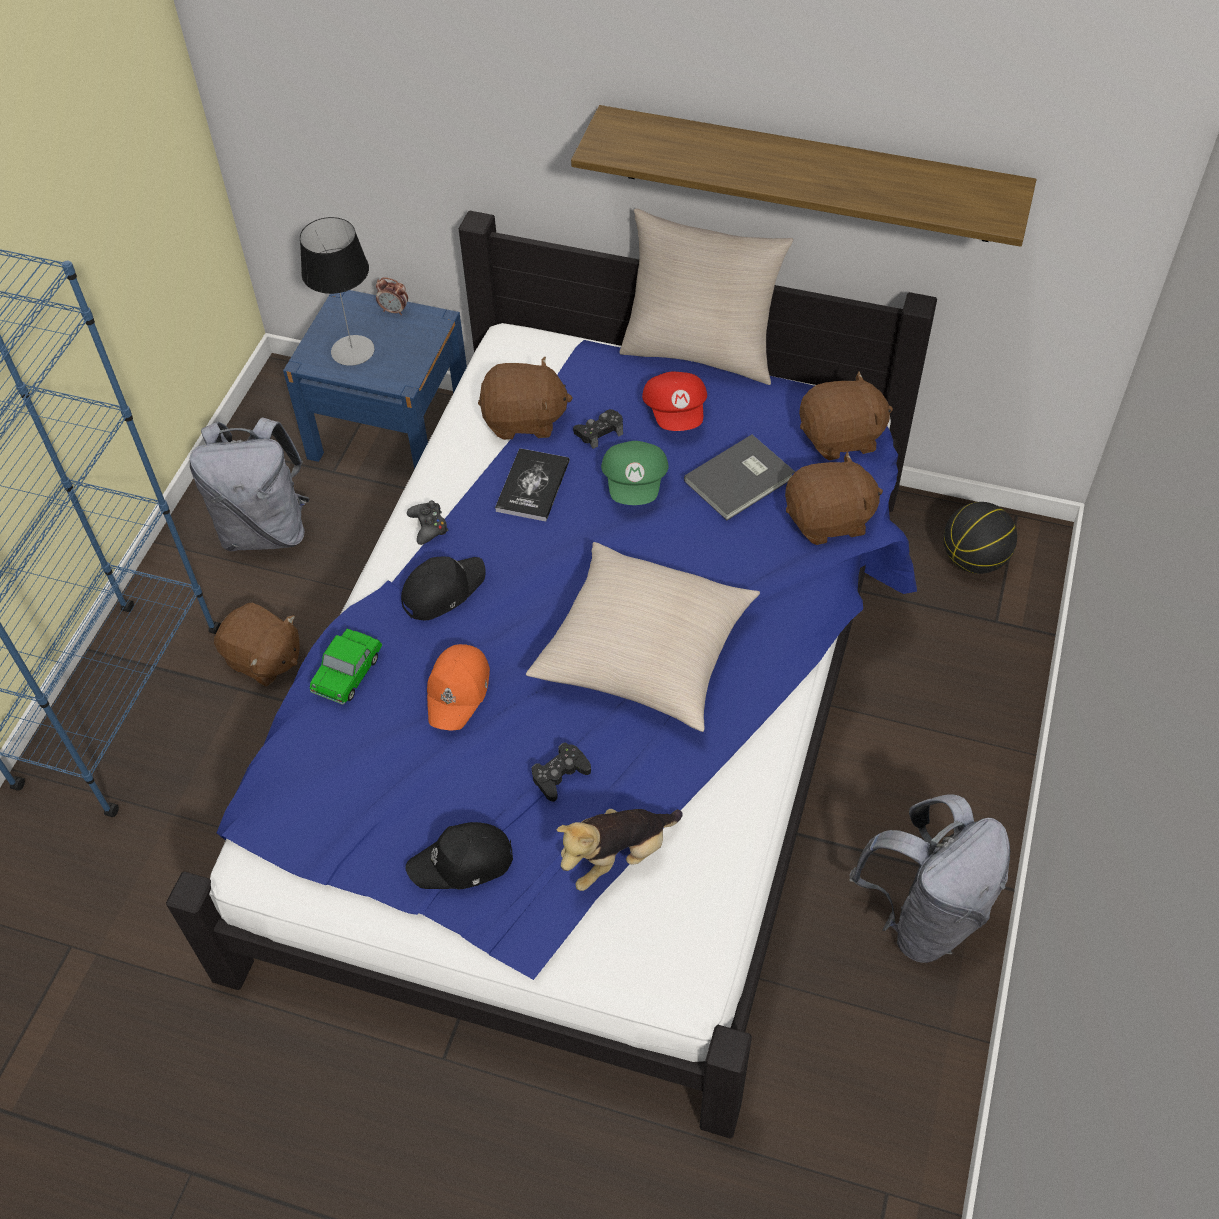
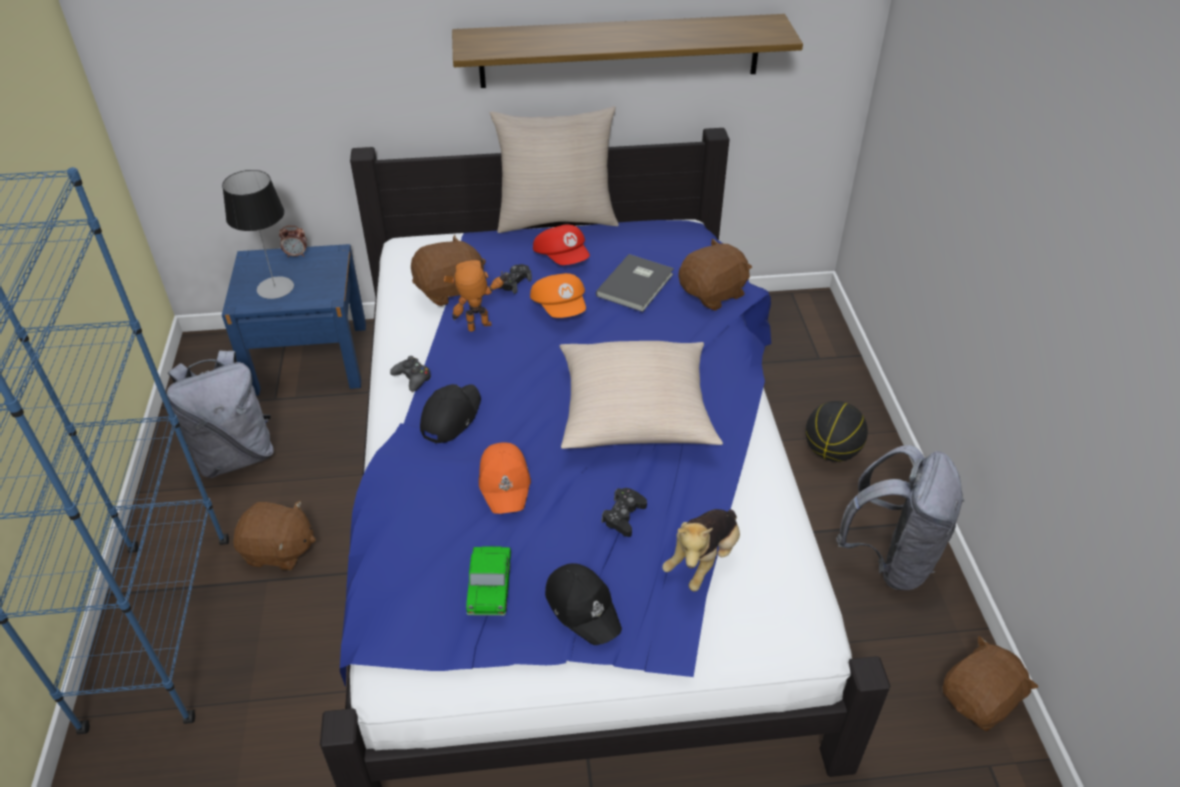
camera: 25 degrees left, 10 degrees down
(348, 674) = (402, 500): toy car -> toy car (490, 589)
(463, 863) = (583, 607): black cap -> black cap turned 90 degrees counterclockwise
(533, 486) = (481, 330): book -> toy robot
(636, 484) = (560, 308): green cap -> orange cap
(841, 438) = (688, 244): brown plush toy -> brown plush toy (979, 700)
(974, 560) = (781, 326): basketball -> basketball (831, 451)

